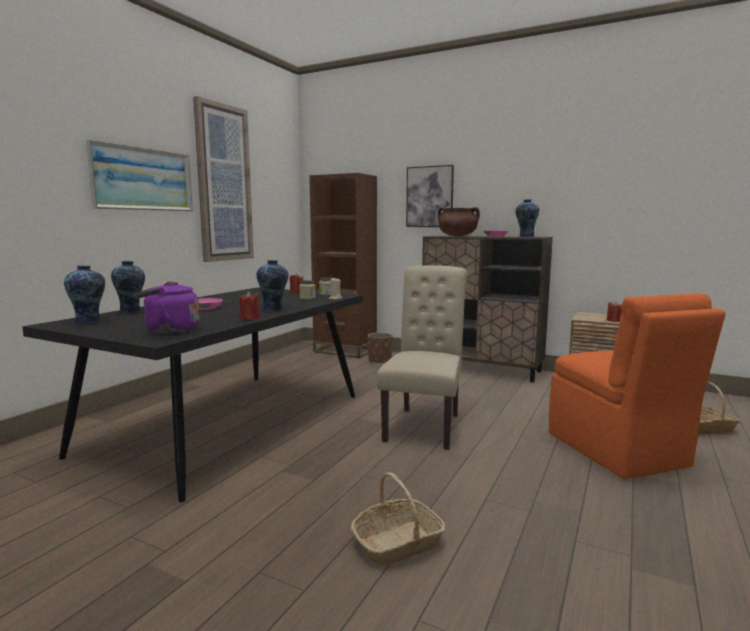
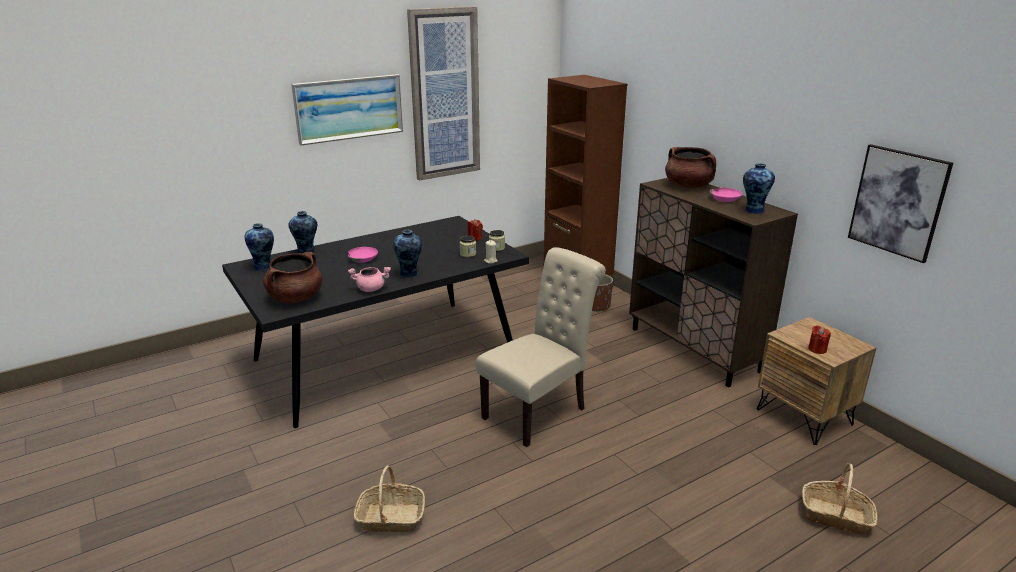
camera: 30 degrees right, 15 degrees up
(169, 331) = (295, 298): purple kettle -> brown cooking pot
(249, 318) = (371, 289): red candle -> pink cooking pot
(429, 197) = (677, 123): picture -> picture (898, 202)
(618, 451) = (685, 507): orange chair -> none

